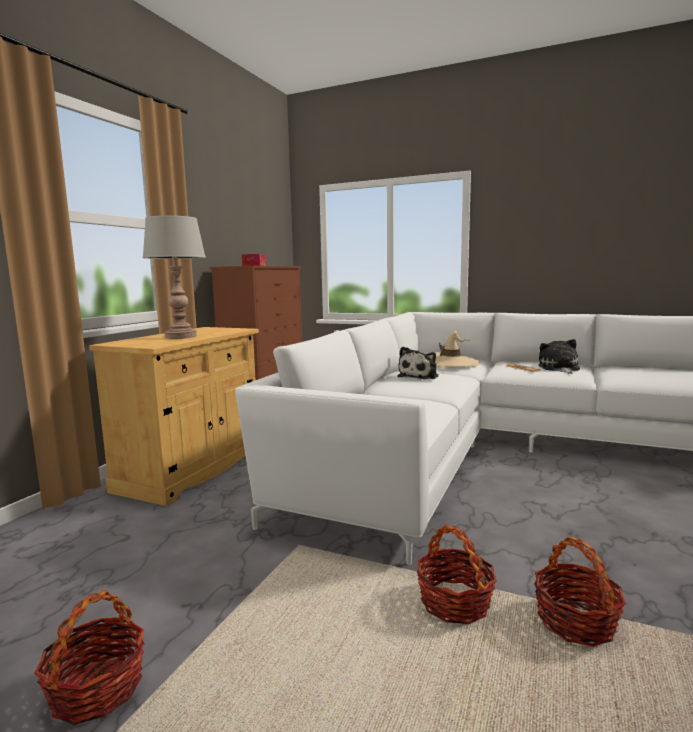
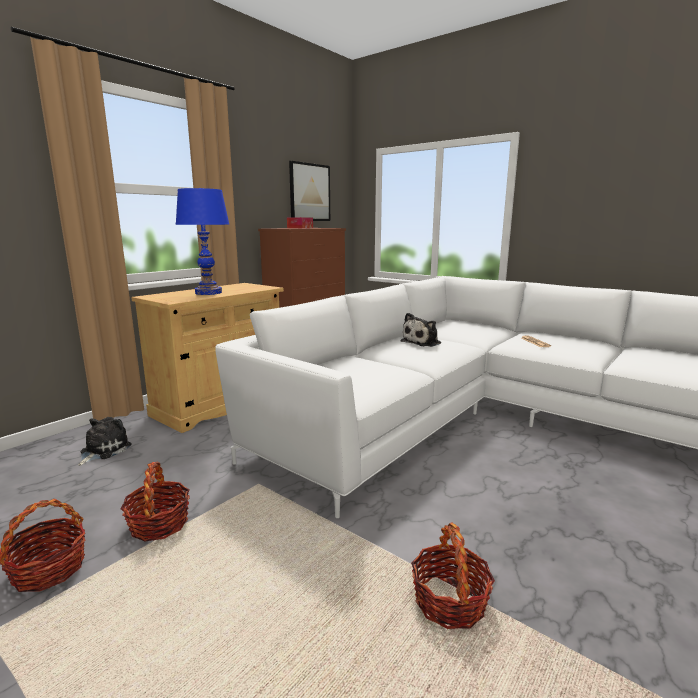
camera: 15 degrees right, 5 degrees up
(181, 337) = (208, 293): grey table lamp -> blue table lamp
(255, 229) = (309, 192): none -> picture
(452, 363) = (470, 330): beige hat -> none
(454, 602) = (351, 560): basket -> basket (159, 524)
(559, 368) = (575, 345): plush toy -> plush toy (103, 450)

